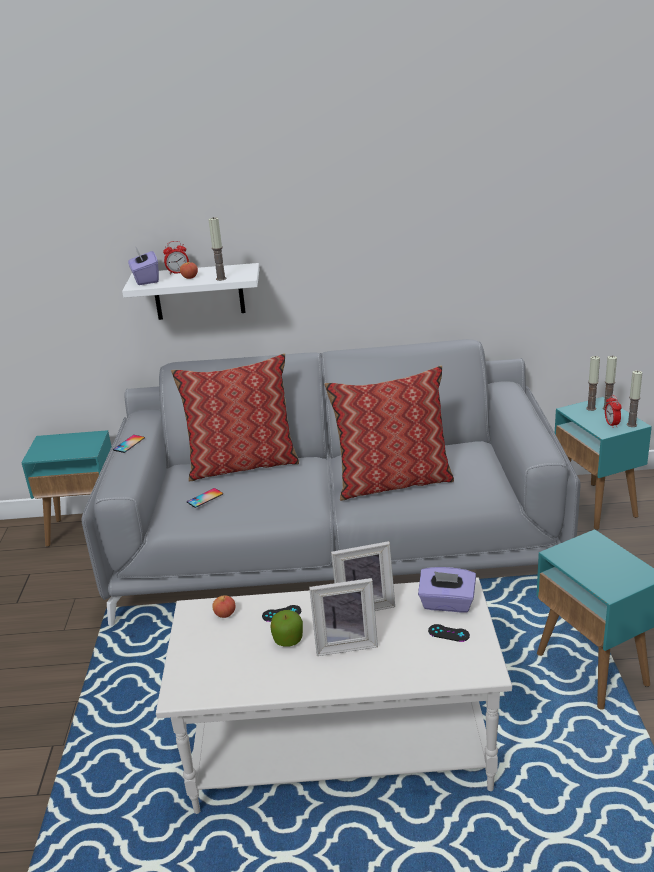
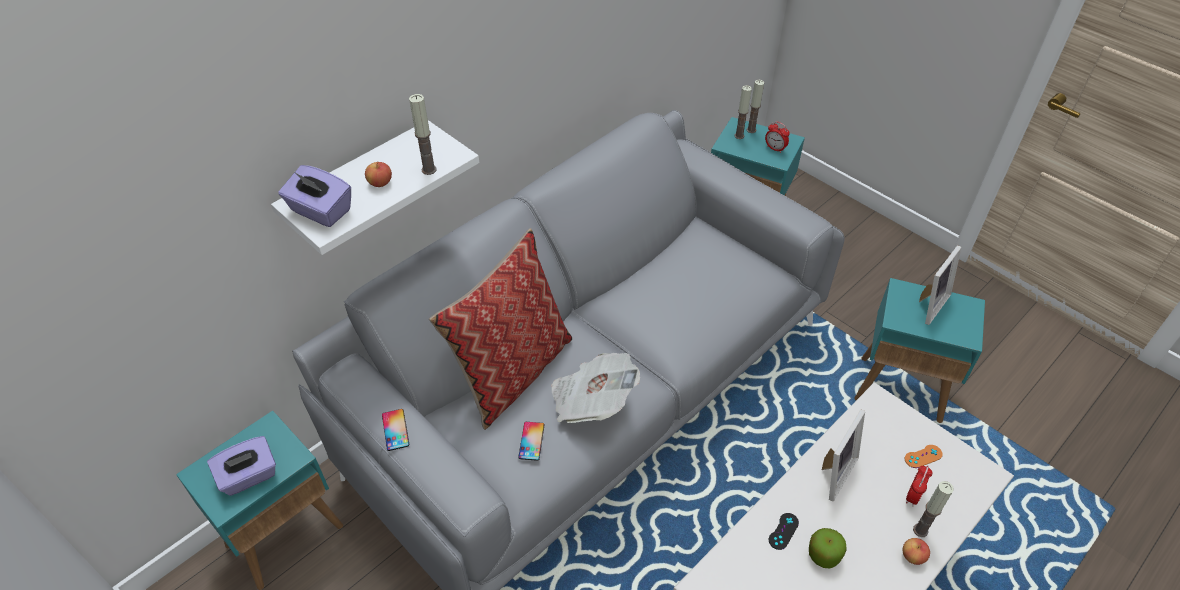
camera: 45 degrees left, 20 degrees up
(178, 272) = (346, 179): alarm clock -> alarm clock (913, 496)
(225, 614) = (739, 569): apple -> apple (912, 556)
(265, 496) = (592, 401): none -> newspaper
(345, 643) = (868, 524): picture frame -> picture frame (928, 304)
(393, 482) = (681, 312): pillow -> none
(447, 603) = (887, 426): purple tissue box -> purple tissue box (249, 476)
(448, 633) = (923, 456): black game controller -> orange game controller
(632, 425) = (790, 142): candle -> candle (920, 530)

